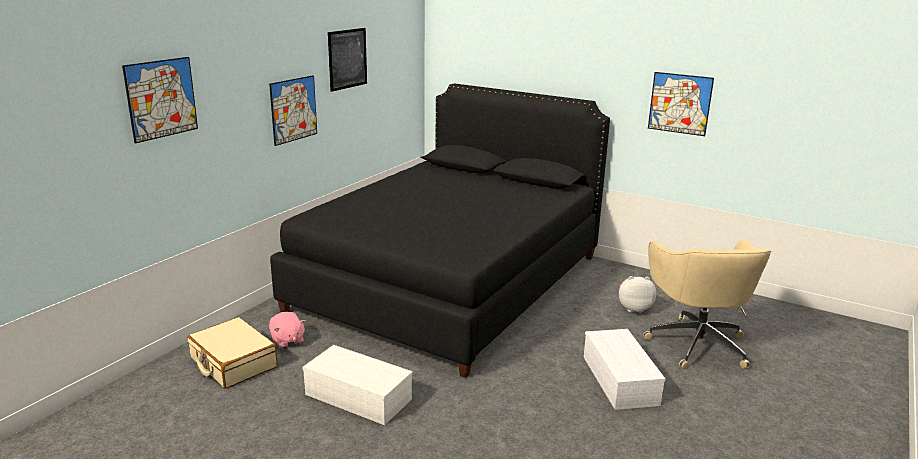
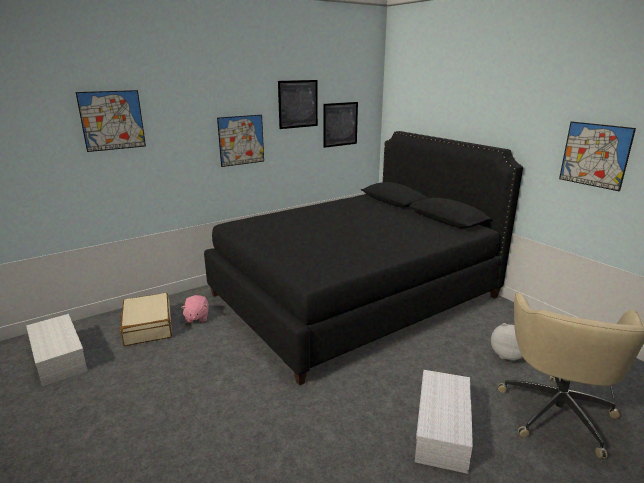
camera: 25 degrees right, 0 degrees up
(356, 397) = (202, 378): white storage box -> white storage box (57, 358)
(387, 79) = (340, 124): none -> picture

